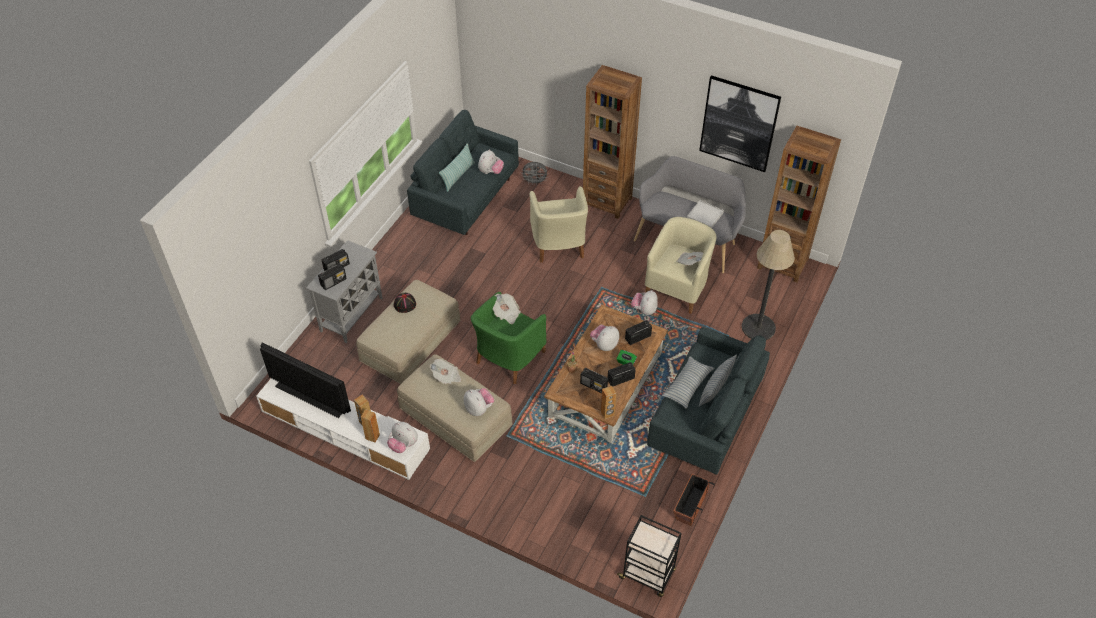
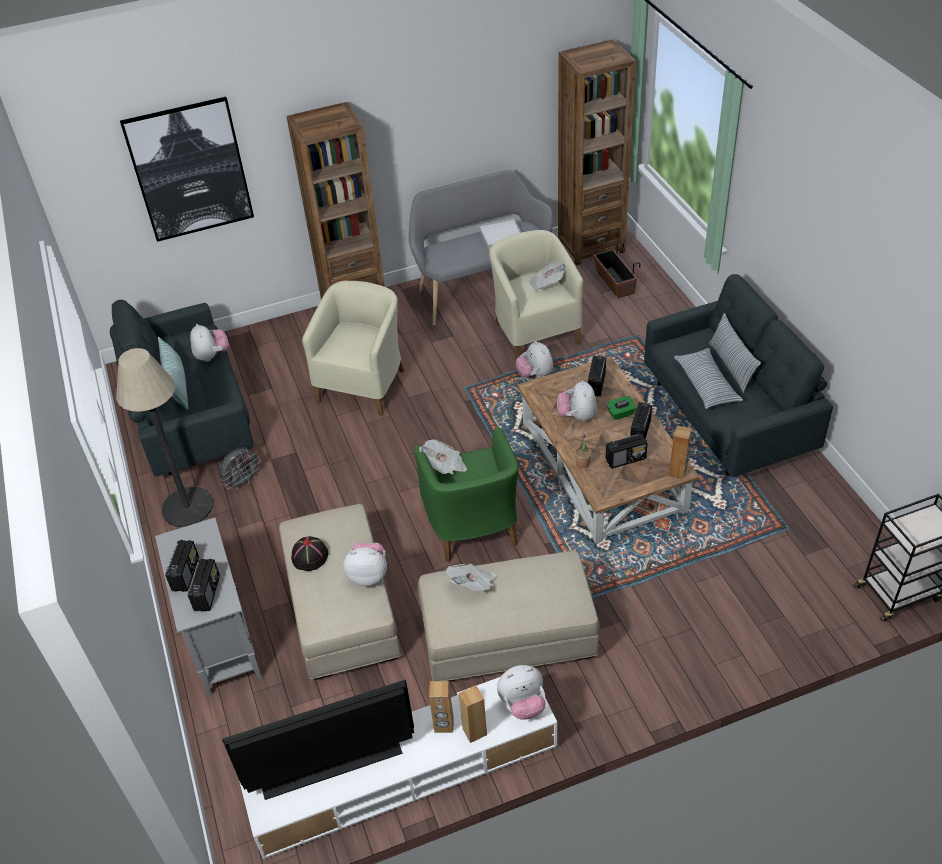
camera: 45 degrees left, 5 degrees down
(479, 409) = (556, 582): plush toy -> plush toy (368, 575)
(535, 182) = (251, 349): grey fan -> grey fan (243, 482)
(558, 245) = (363, 384): beige armchair -> beige armchair turned 105 degrees counterclockwise
(691, 505) = (833, 498): planter -> planter (614, 282)
(739, 123) = (487, 94): picture -> picture (189, 170)
(758, 327) = (651, 309): floor lamp -> floor lamp (187, 507)

